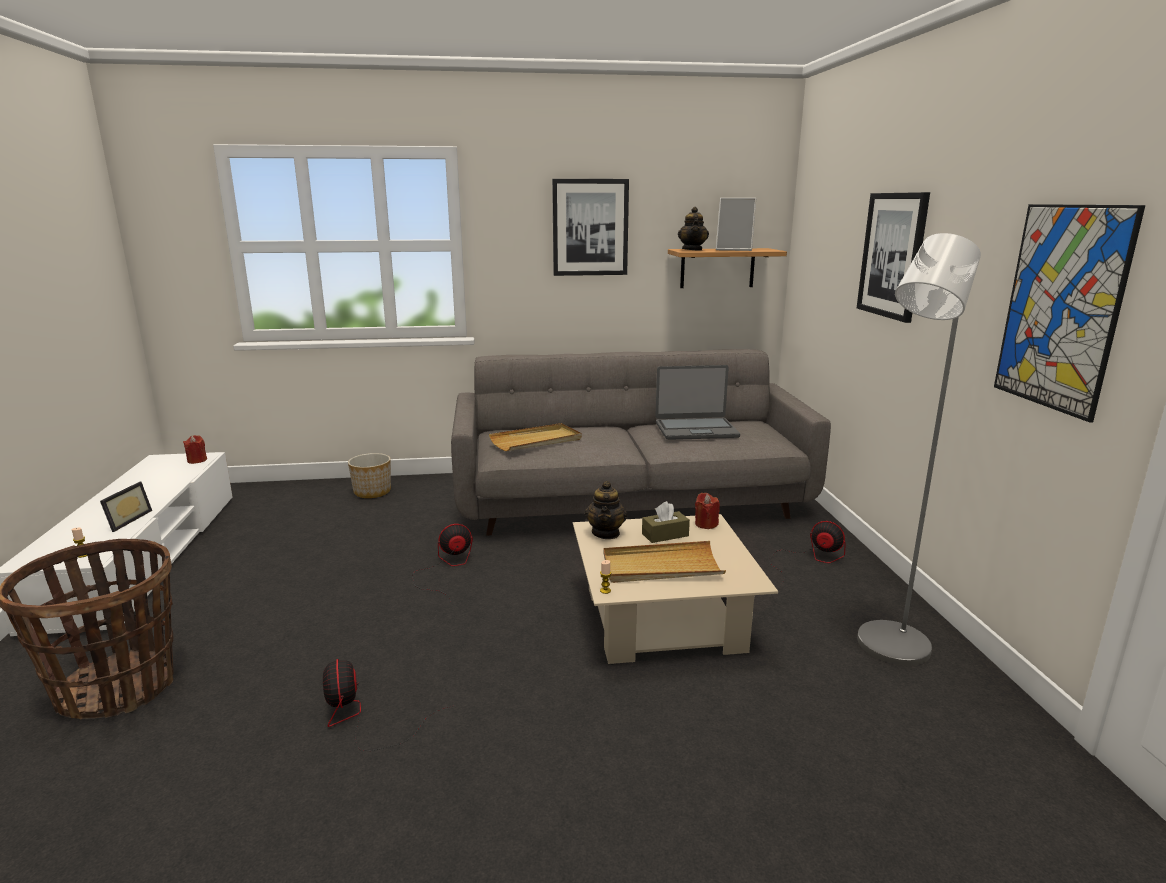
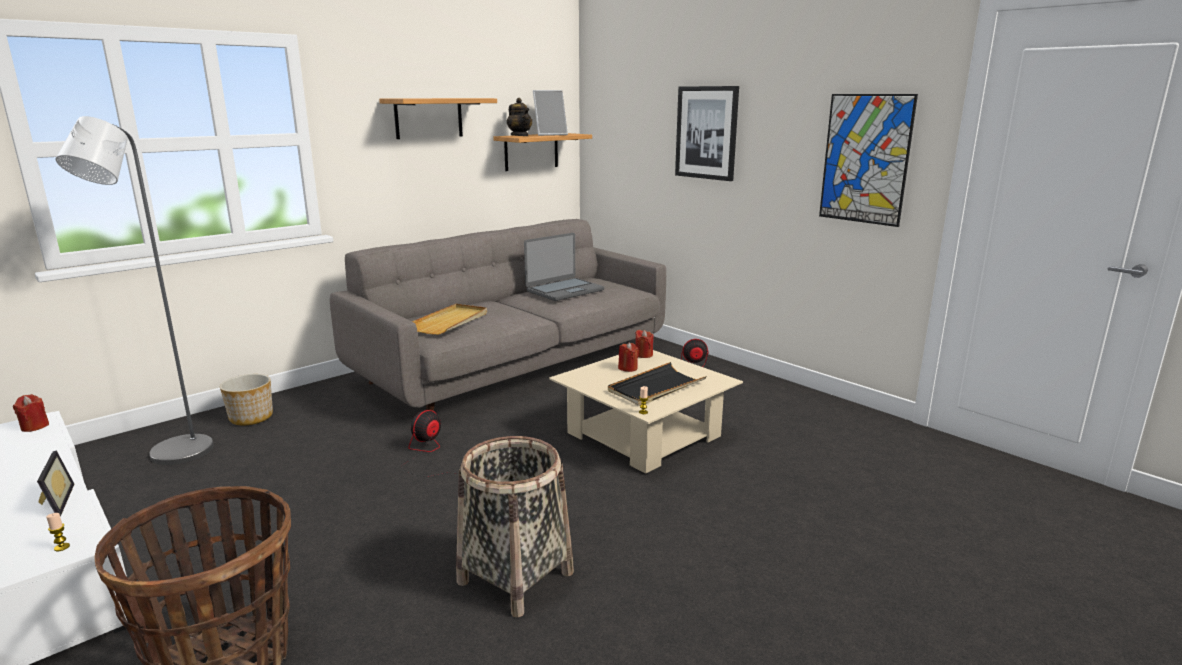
camera: 35 degrees left, 0 degrees up
(362, 718) = (515, 577): fan -> basket
(590, 227) = (428, 118): picture -> shelf
(606, 533) = (586, 378): teapot -> none
(661, 567) = (656, 387): beige tray -> black tray
(665, 535) = (628, 368): brown tissue box -> red candle
(887, 650) = (788, 409): grey floor lamp -> grey floor lamp (173, 456)

